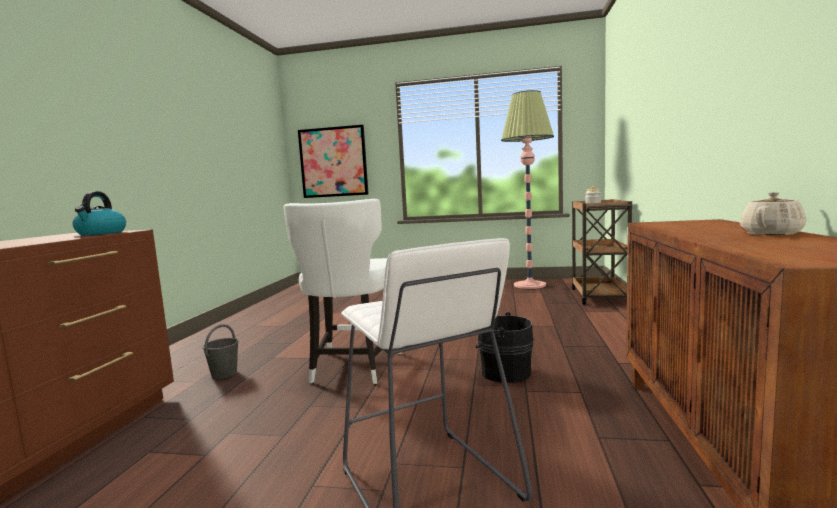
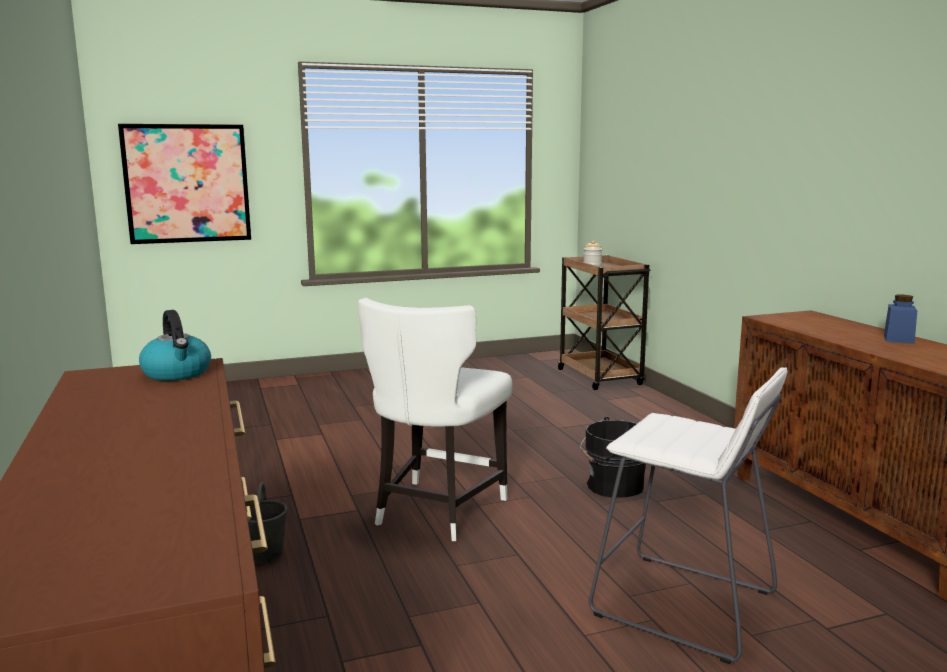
camera: 30 degrees left, 5 degrees up
(353, 367) = (436, 511): white chair -> white chair turned 45 degrees clockwise
(529, 285) = (500, 367): floor lamp -> none
(771, 233) = (898, 339): beige teapot -> blue jar

